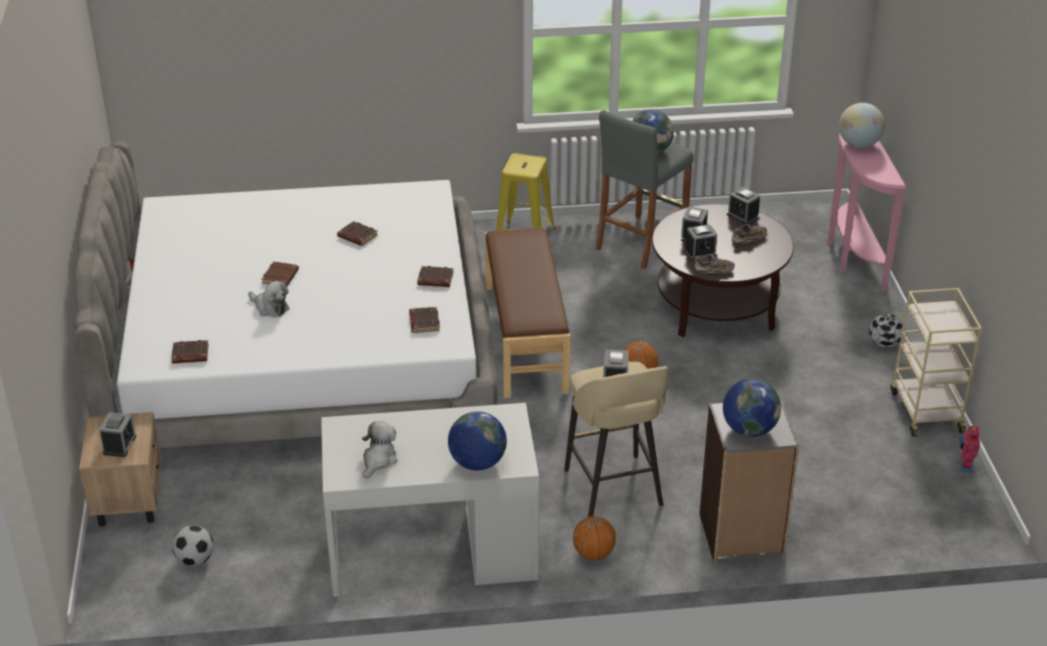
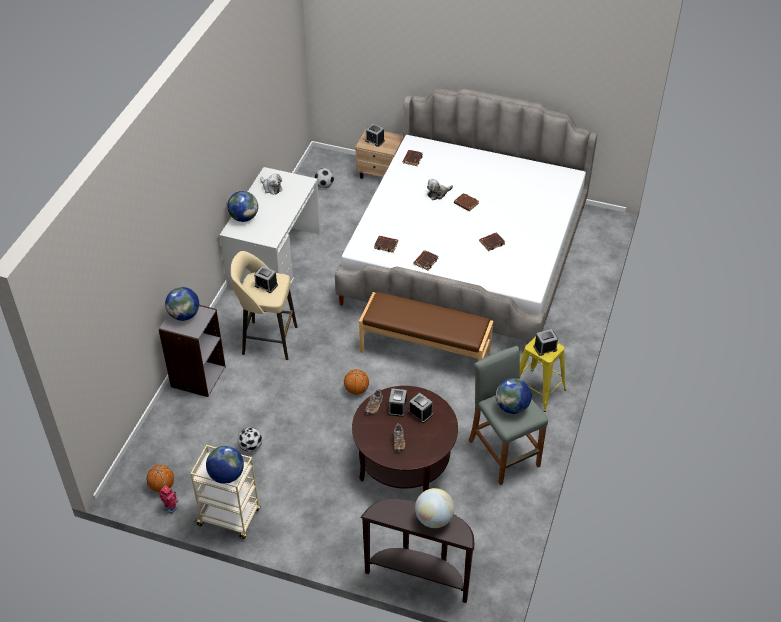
camera: 115 degrees right, 10 degrees up
(593, 554) = (228, 314): basketball -> basketball (162, 486)
(743, 215) = (429, 452): alarm clock -> alarm clock (545, 348)
(852, 256) = (419, 576): pink console table -> brown console table
(884, 344) = (307, 534): football -> football (251, 447)
(943, 316) = (226, 475): none -> globe

